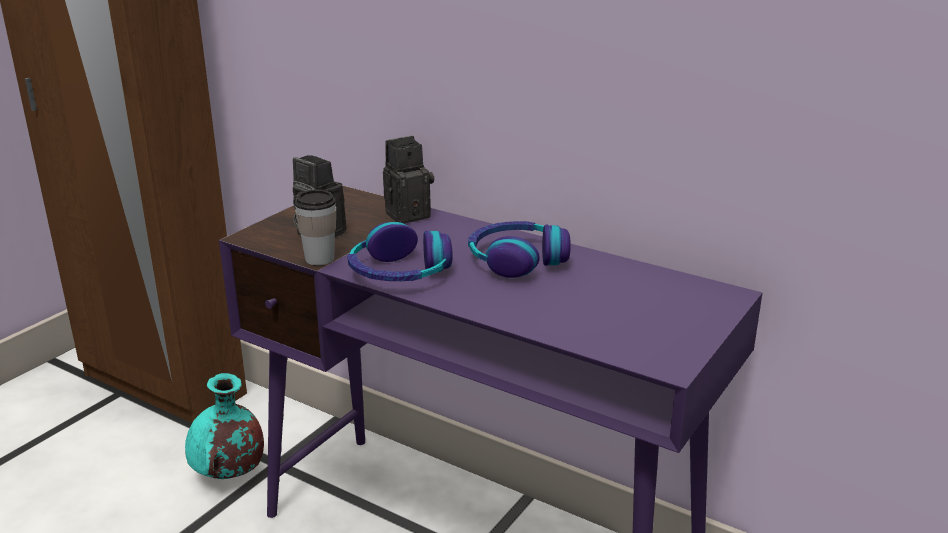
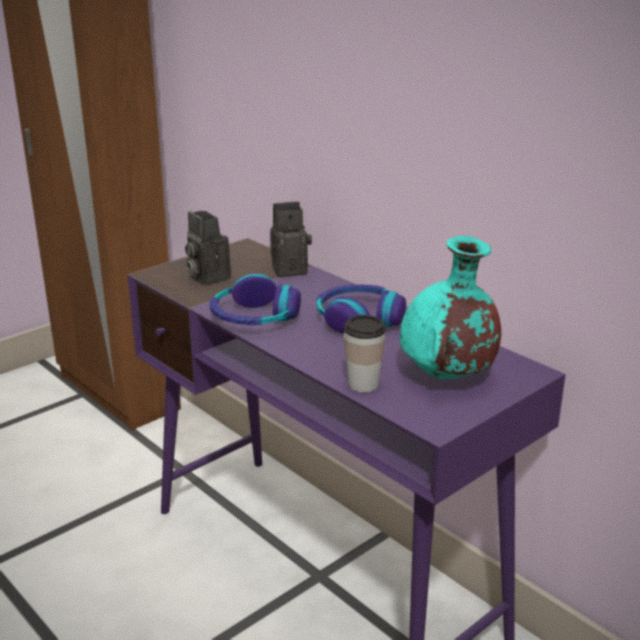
camera: 15 degrees right, 0 degrees up
(229, 474) = (143, 473): turquoise vase -> turquoise vase (447, 377)
(319, 259) = (196, 299): cup -> cup (363, 385)

